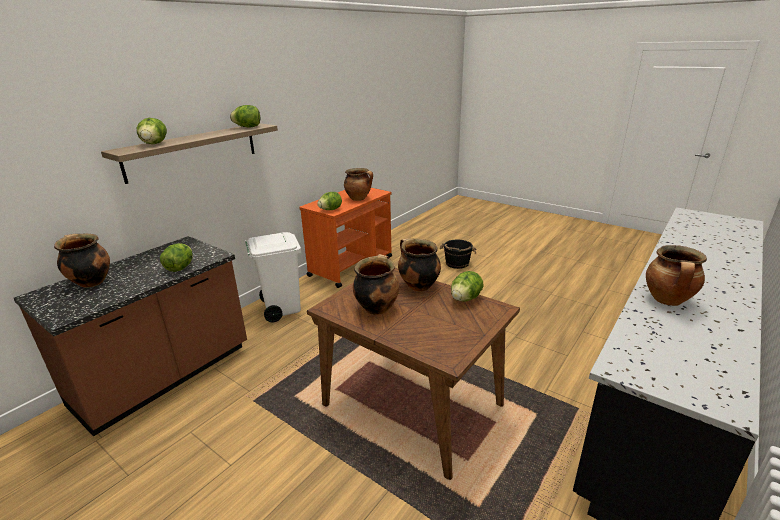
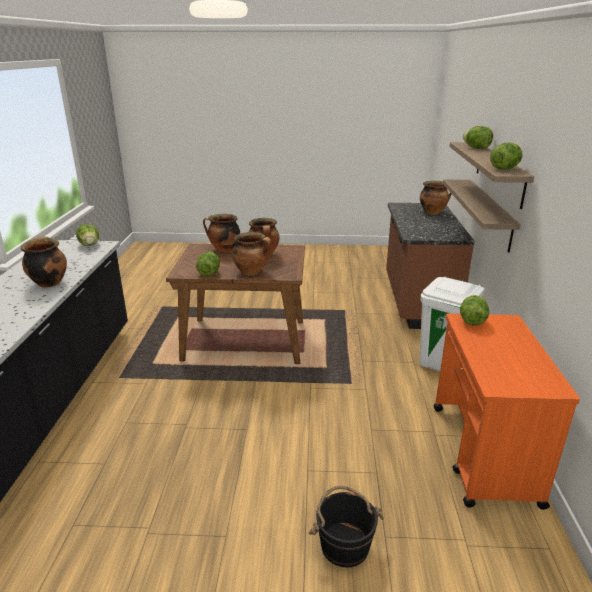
camera: 145 degrees right, 0 degrees up
(180, 268) = (410, 226): lettuce -> lettuce (89, 245)
(194, 195) = (489, 213): none -> shelf
(359, 199) = (488, 355): cooking pot -> cooking pot (224, 250)

